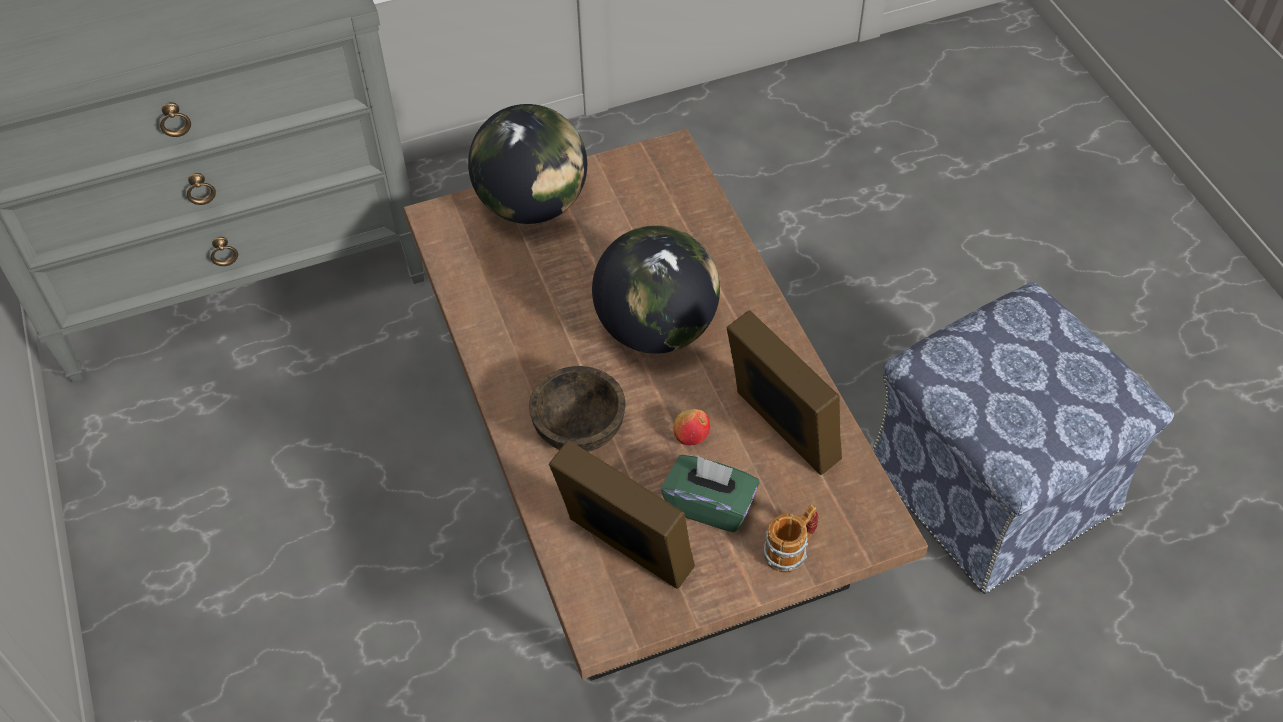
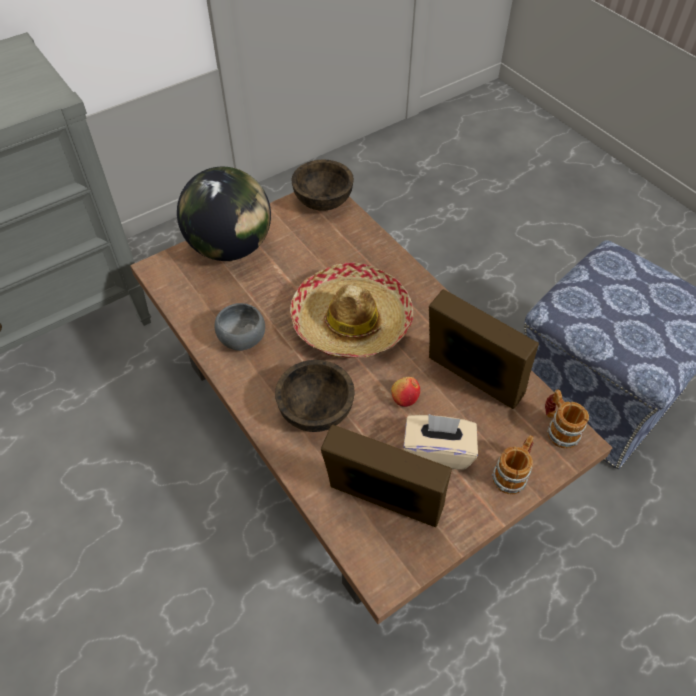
camera: 15 degrees left, 0 degrees up
(515, 327) = (242, 340): none -> grey bowl
(656, 329) = (351, 321): globe -> hat
(669, 161) = (323, 200): none -> brown bowl
(709, 505) = (437, 451): green tissue box -> beige tissue box
(868, 510) = (558, 429): none -> mug

